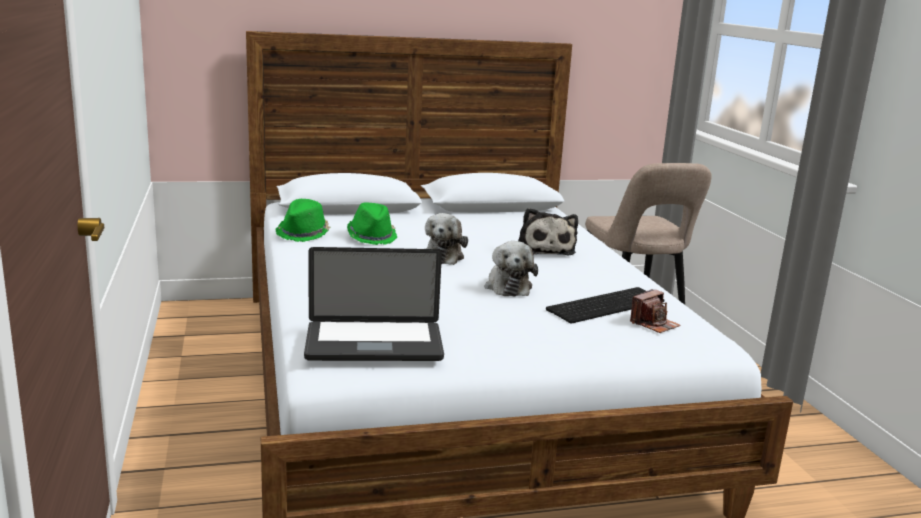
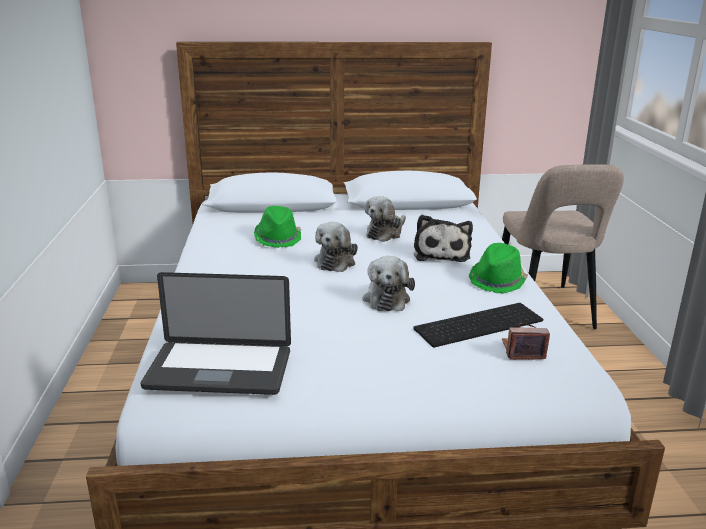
camera: 10 degrees right, 5 degrees up
(304, 233) = (216, 234): green hat -> green hat (497, 281)
(481, 232) = (385, 233): none -> plush toy
(654, 324) = (522, 351): camera -> camera turned 150 degrees counterclockwise

